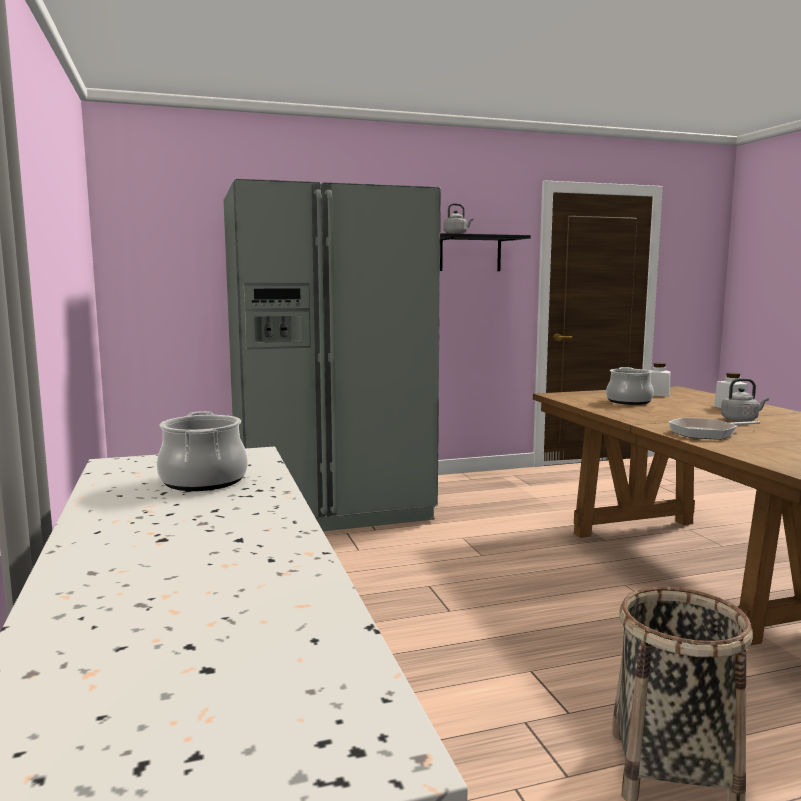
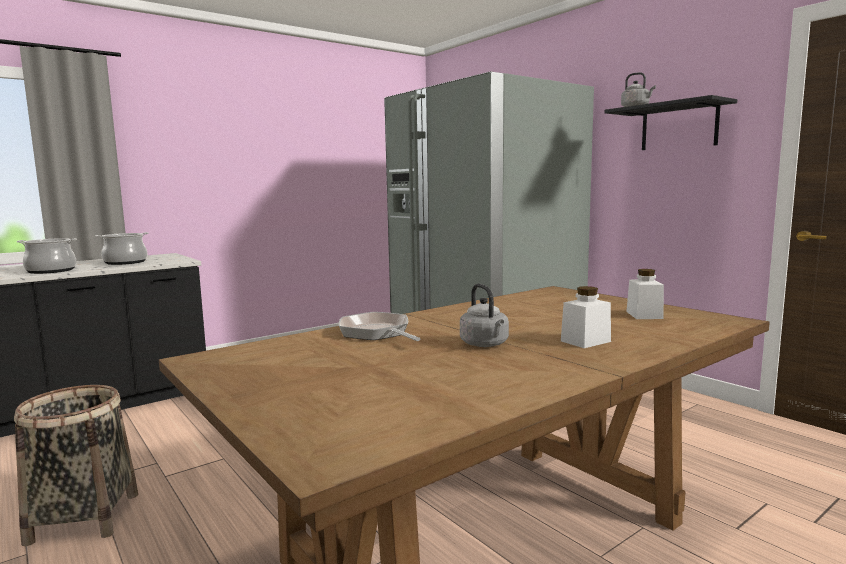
camera: 70 degrees right, 0 degrees up
(629, 401) = (555, 308): cooking pot -> cooking pot (51, 271)

